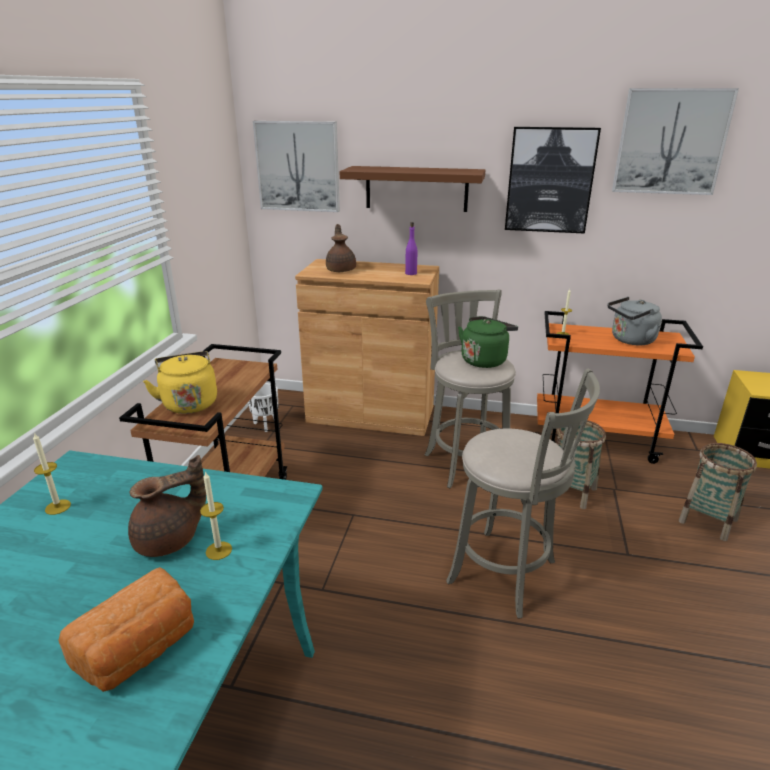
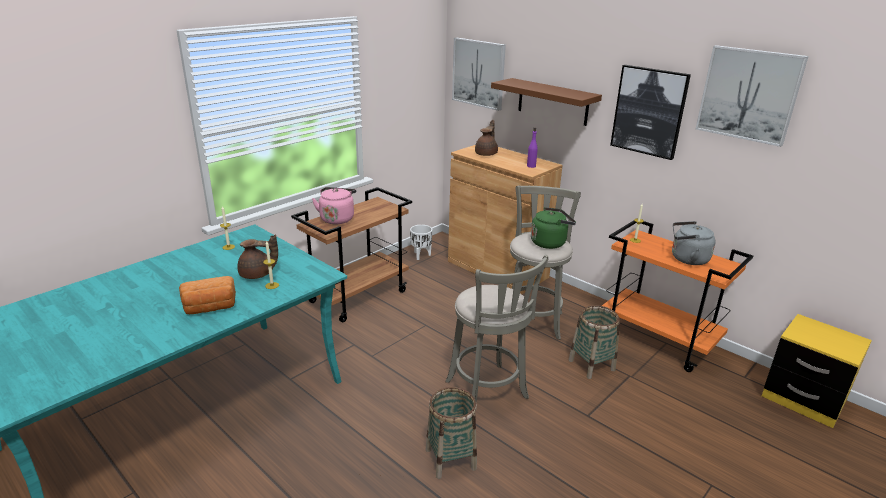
camera: 30 degrees right, 0 degrees up
(189, 403) = (337, 218): yellow kettle -> pink kettle
(707, 520) = (683, 422): basket -> basket (450, 459)

